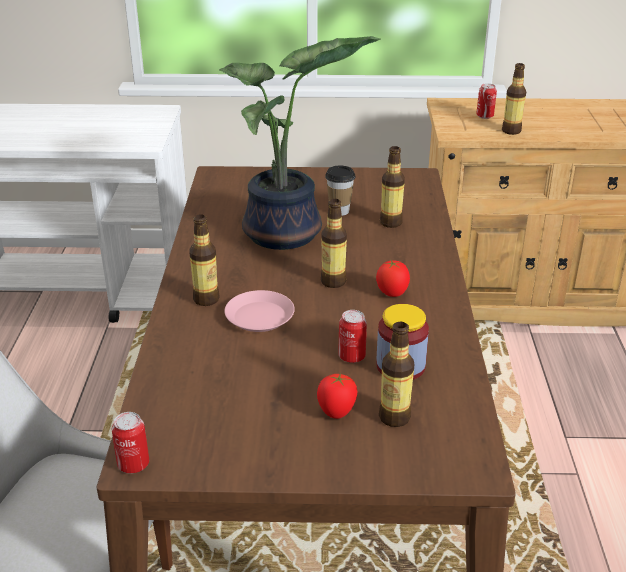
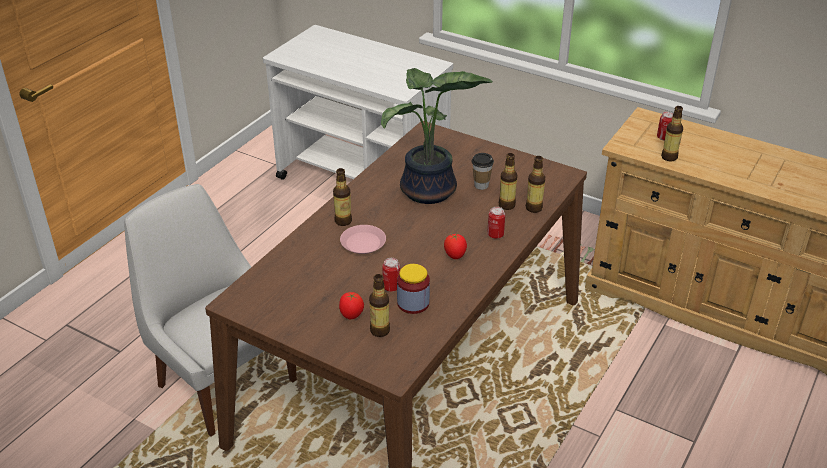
camera: 30 degrees right, 5 degrees up
(133, 464) = (230, 302): can -> can (495, 235)
(333, 282) = (427, 235): bottle -> bottle (534, 208)

